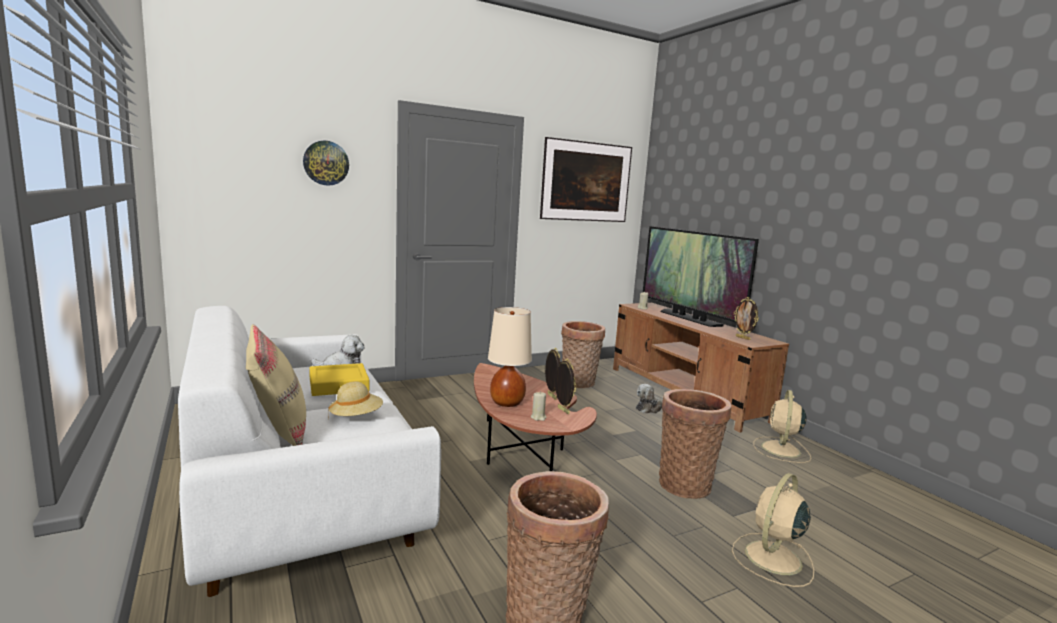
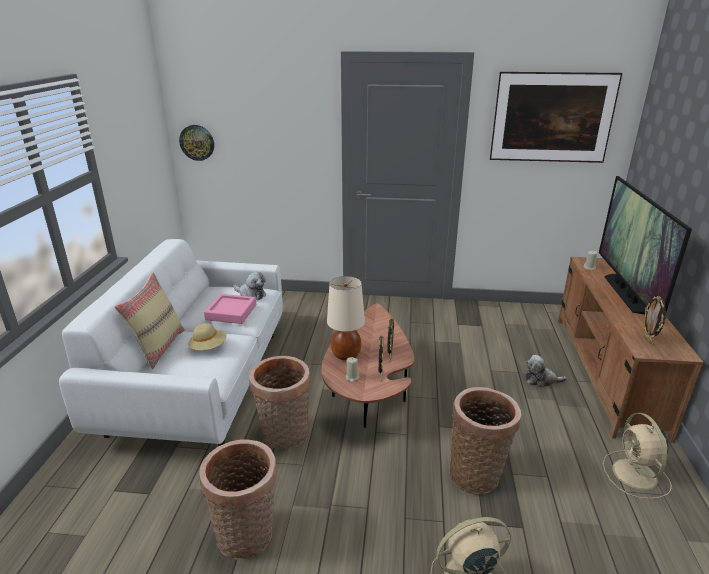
camera: 35 degrees right, 15 degrees up
(326, 163) = (281, 114): wall clock -> wall clock (197, 142)
(338, 385) = (231, 312): yellow tray -> pink tray
(579, 384) = (499, 332): basket -> basket (284, 437)
(780, 450) = (635, 475): beige fan -> beige fan turned 60 degrees counterclockwise

